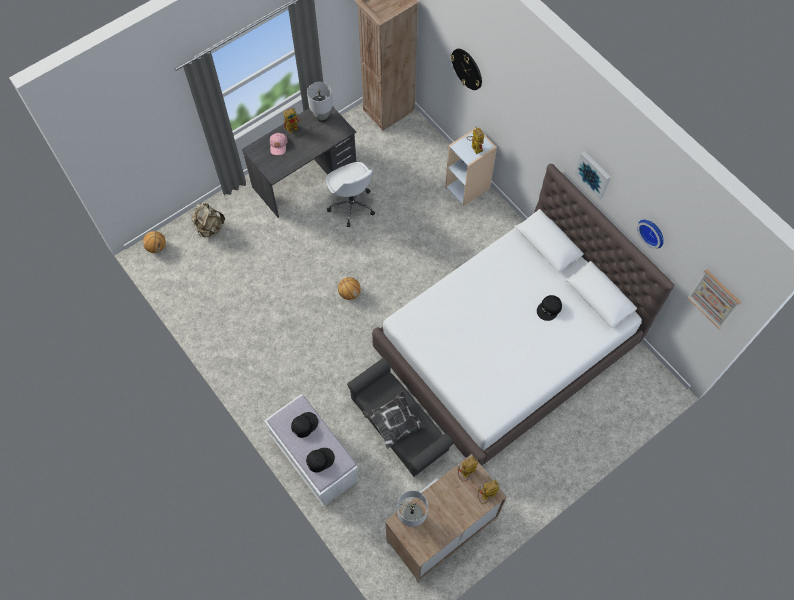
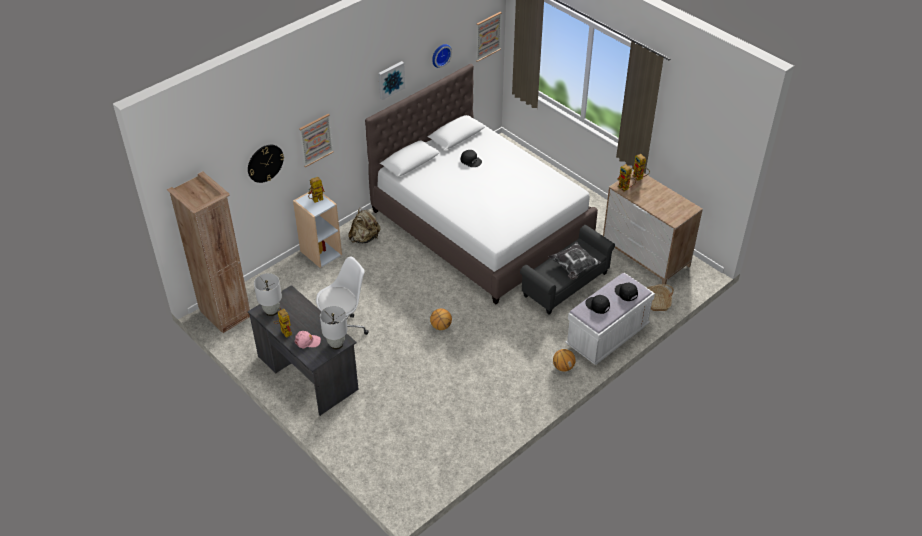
camera: 95 degrees left, 20 degrees down
(157, 247) = (399, 492): basketball -> basketball (563, 367)
(209, 227) = (372, 447): beige backpack -> beige backpack (365, 238)
(360, 527) = (657, 302): none -> basket
(412, 517) = (667, 214): white table lamp -> white table lamp (336, 344)
(511, 115) = (316, 140): none -> picture

